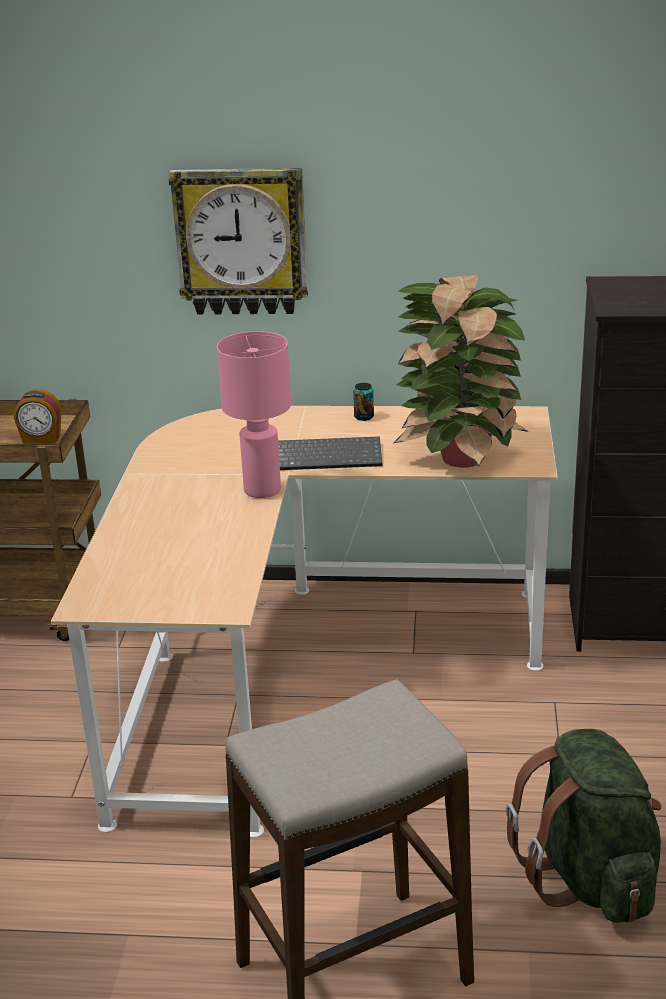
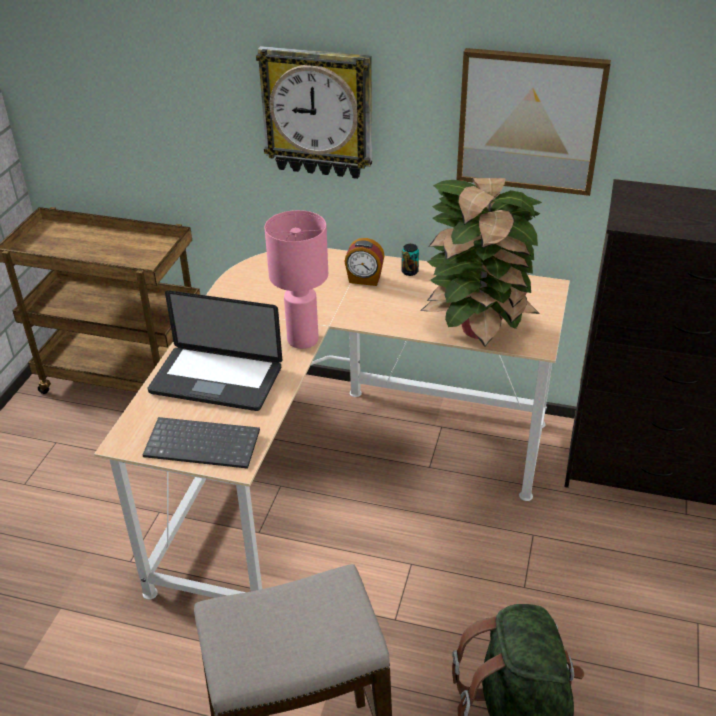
camera: 10 degrees right, 10 degrees up
(41, 439) = (146, 260): alarm clock -> alarm clock (364, 279)
(173, 537) = (216, 380): none -> laptop
(329, 456) = (368, 310): keyboard -> keyboard (204, 444)
(485, 224) = (529, 121): none -> picture

